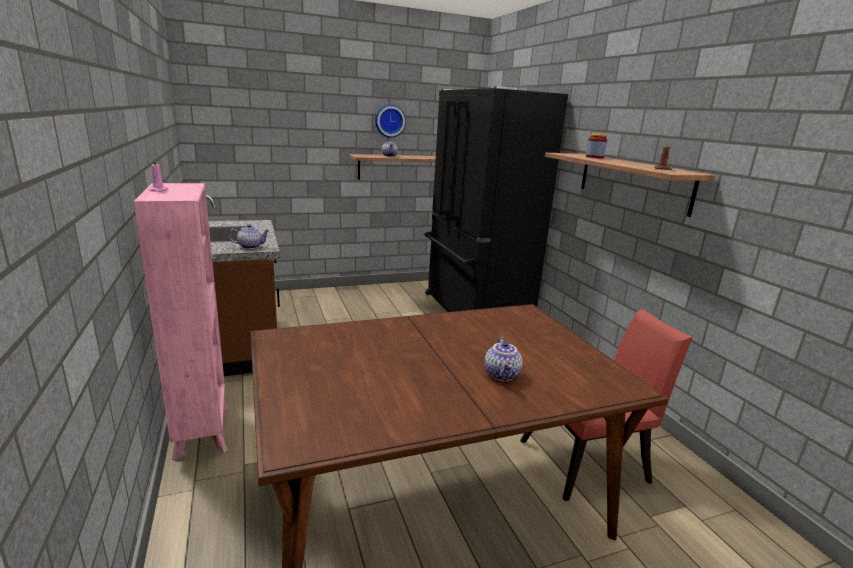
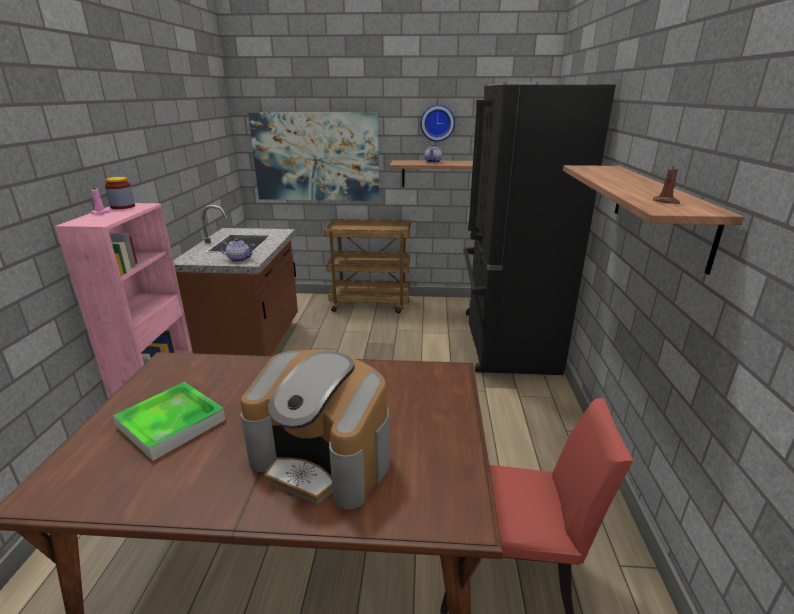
camera: 25 degrees right, 5 degrees up
(271, 150) = (316, 157): none -> picture
(333, 294) = (371, 304): none -> brown cart
(346, 376) = (171, 423): none -> tray
(502, 375) = (323, 458): teapot -> coffee machine
(594, 157) = (616, 174): jar -> jar (123, 207)

